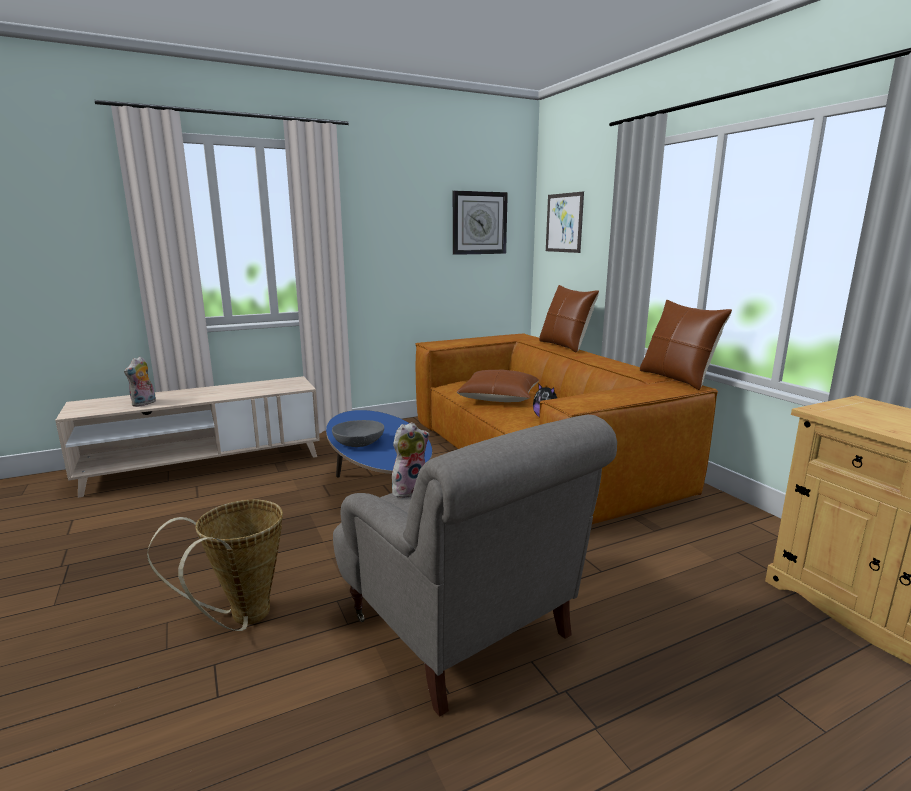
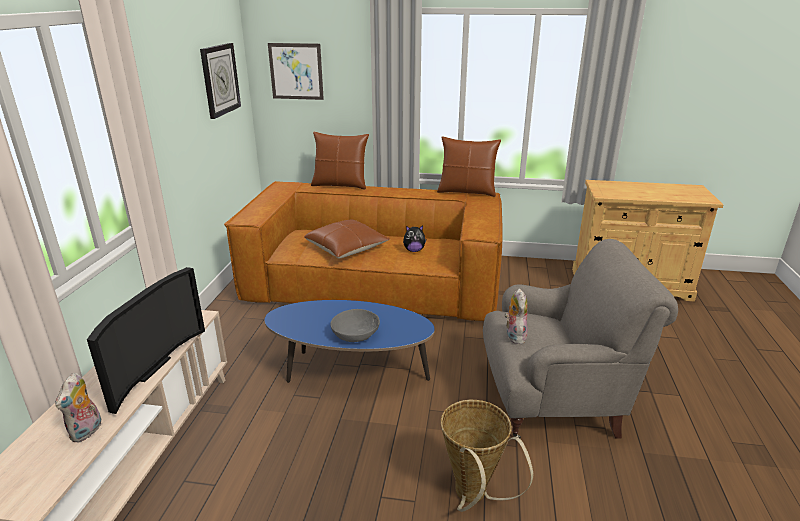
camera: 55 degrees left, 10 degrees up
(144, 404) = (87, 432): plush toy -> plush toy turned 45 degrees clockwise
(223, 395) = (147, 368): none -> television

